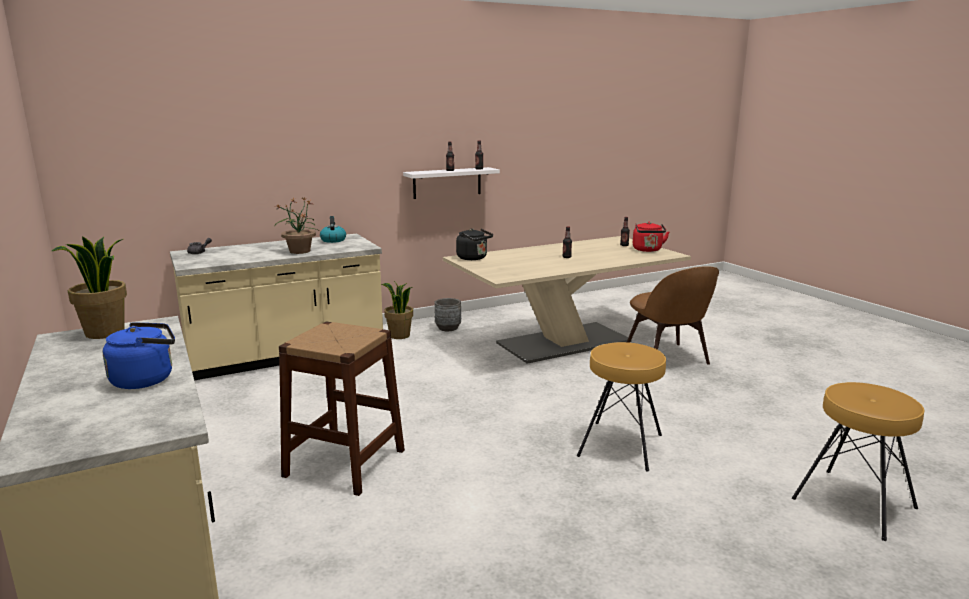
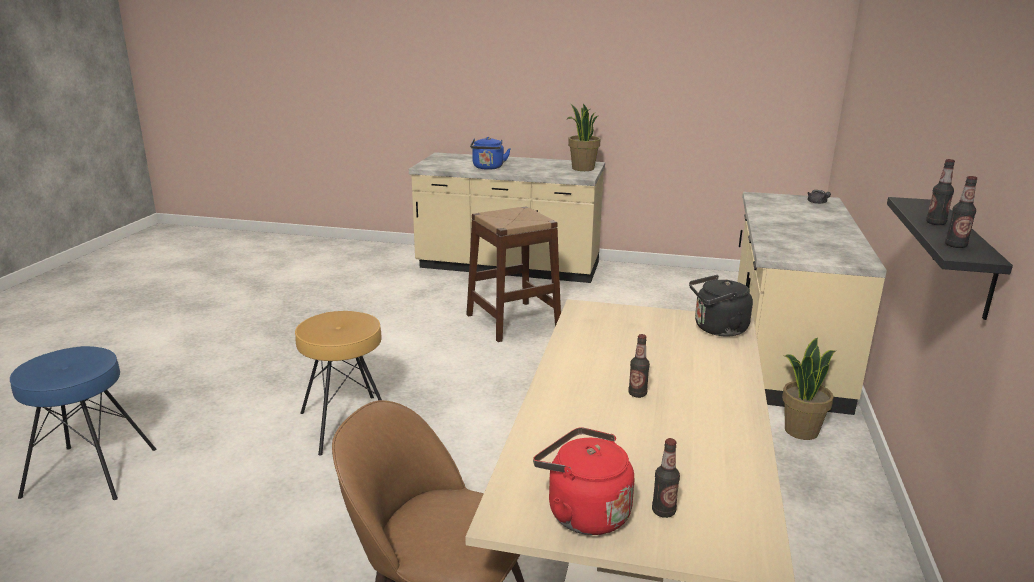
camera: 130 degrees right, 5 degrees up
(299, 251) = (780, 229): potted plant -> none
(333, 240) = (837, 250): kettle -> none
(447, 183) = (964, 257): white shelf -> black shelf
(448, 328) = (808, 480): grey planter -> none
(854, 502) = (90, 473): brown stool -> blue stool

